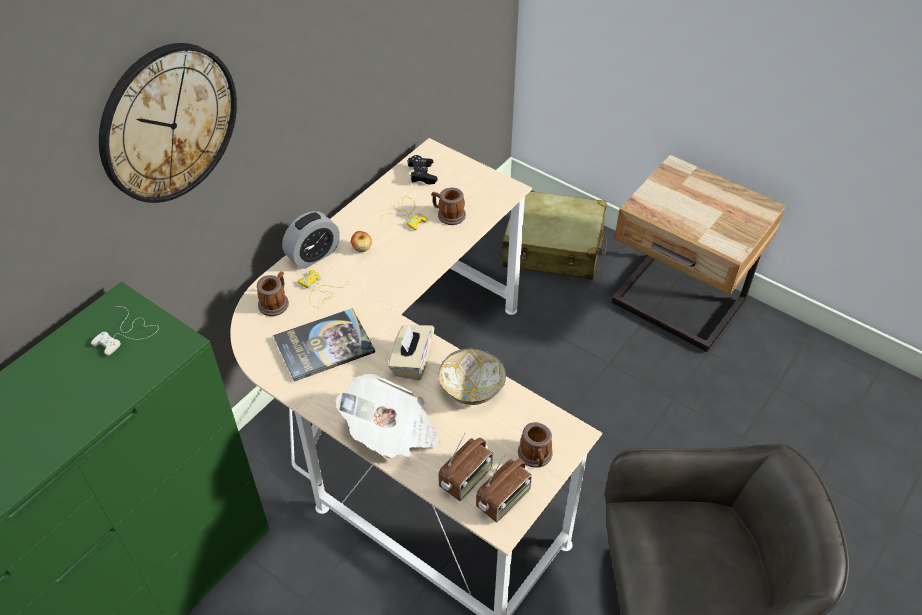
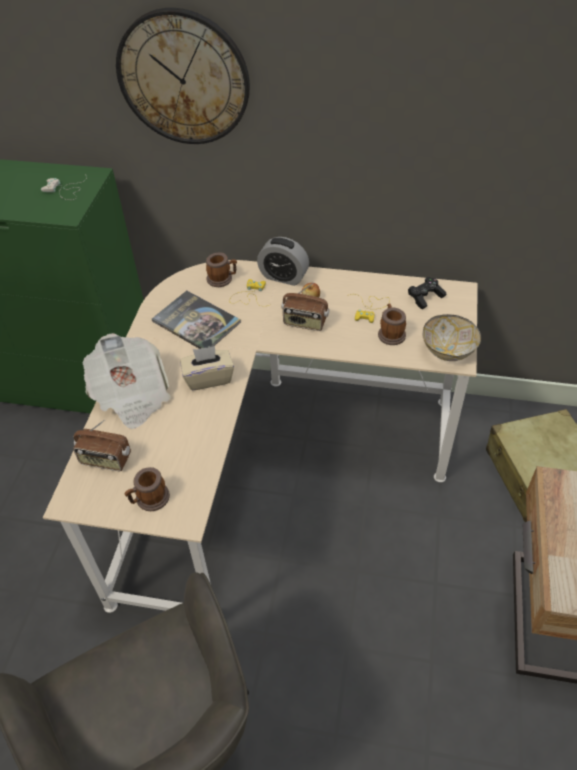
camera: 65 degrees right, 0 degrees up
(471, 390) = (200, 427): bowl -> bowl (448, 350)
(504, 500) = (94, 494): radio -> radio (305, 323)

